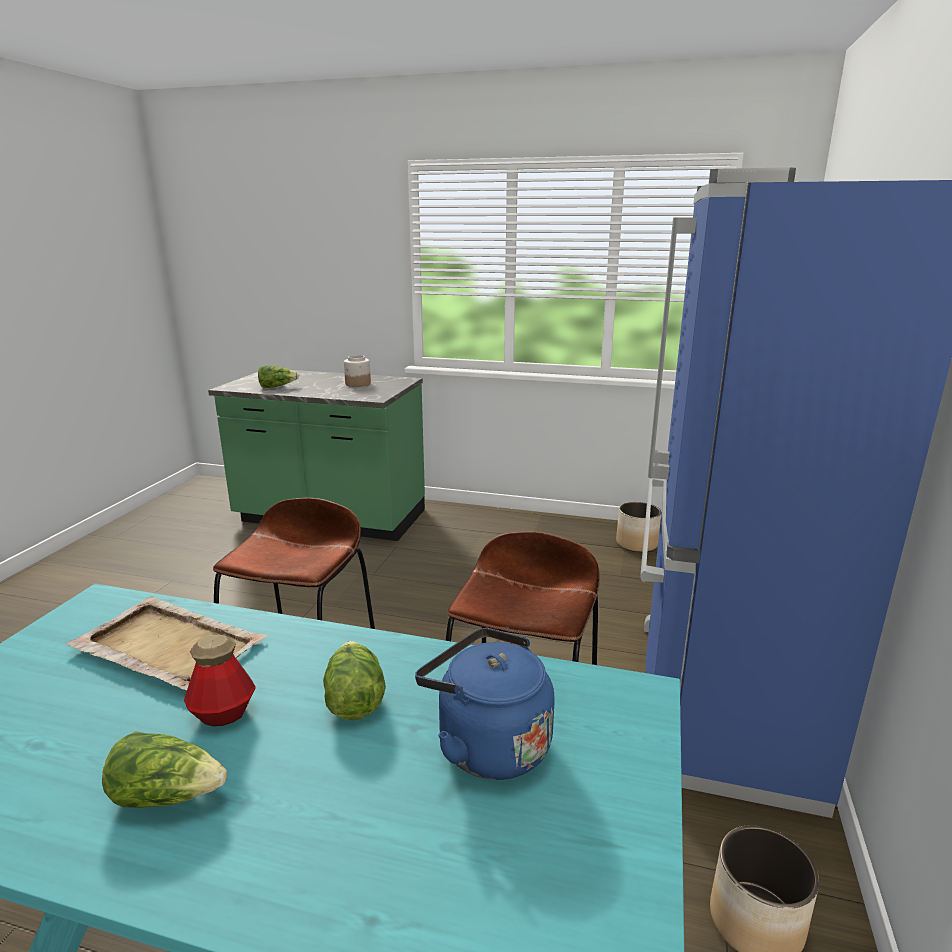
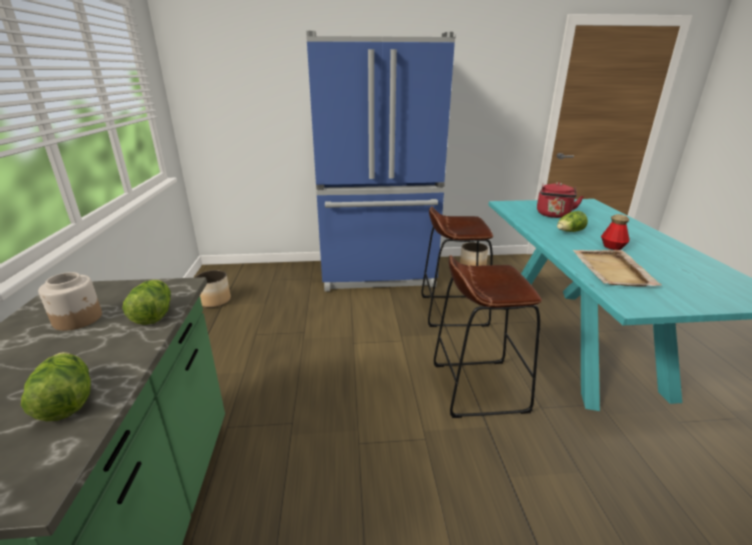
camera: 110 degrees left, 5 degrees up
(168, 795) = (645, 243): lettuce -> lettuce (153, 314)
(487, 744) = (553, 215): blue kettle -> red kettle

